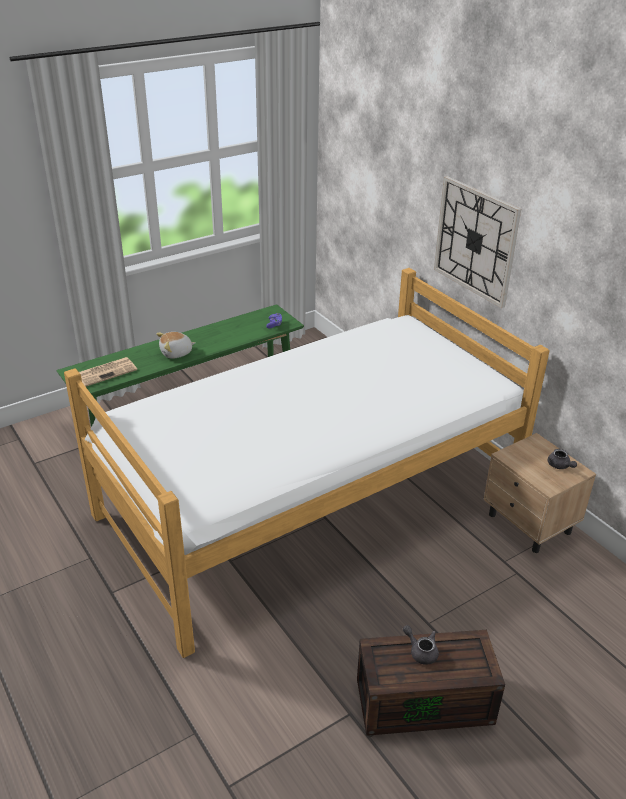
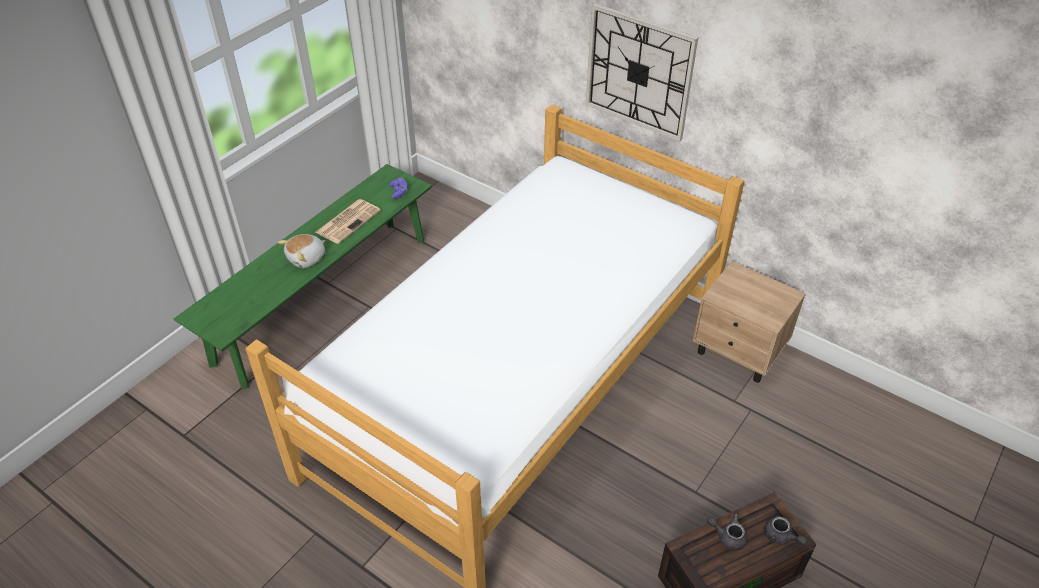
camera: 20 degrees left, 10 degrees up
(105, 372) = (236, 306): newspaper -> newspaper (348, 221)
(560, 466) = (770, 294): grey teapot -> grey teapot (781, 537)

